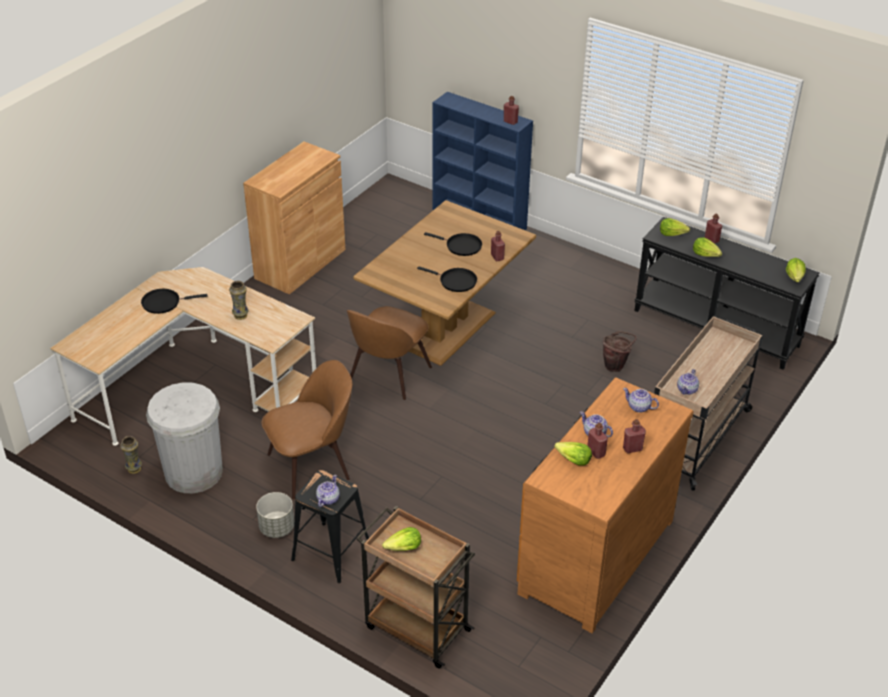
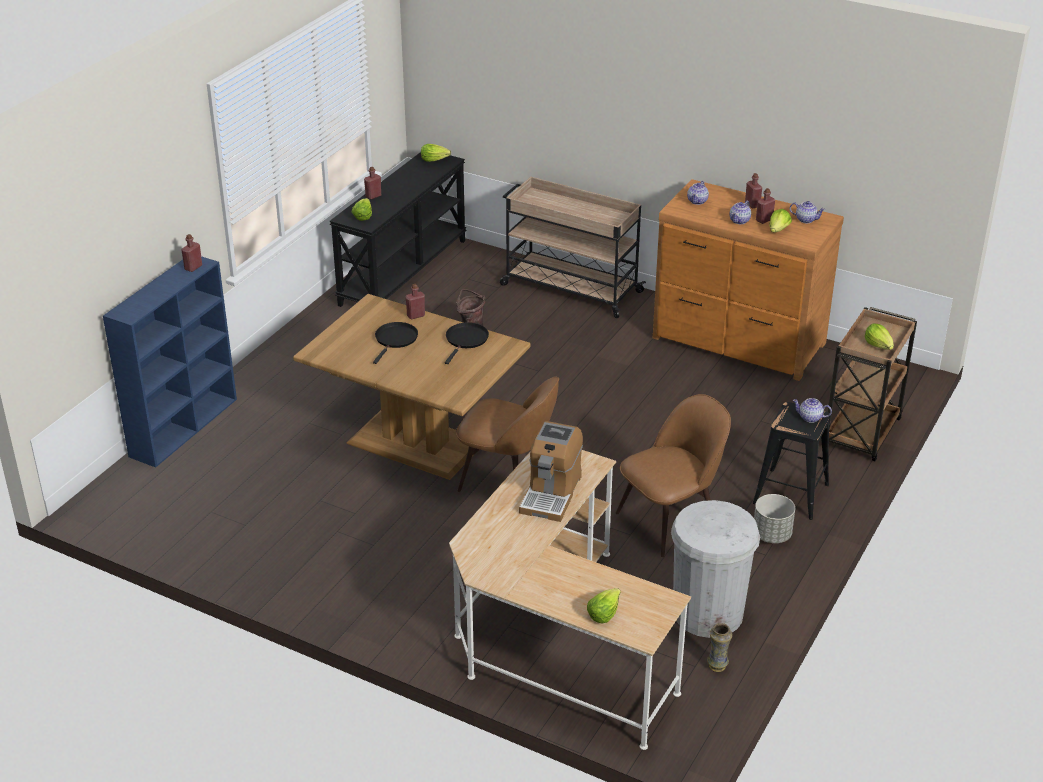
camera: 95 degrees left, 5 degrees down
(164, 303) = (535, 564): black frying pan -> none
(241, 316) = (551, 493): vase -> coffee machine
(300, 264) = (279, 576): brown cabinet -> none
(312, 465) = (670, 520): brown chair -> brown chair turned 90 degrees clockwise
(687, 389) = (605, 221): teapot -> teapot (805, 219)
(705, 254) = (400, 200): lettuce -> lettuce (603, 613)

